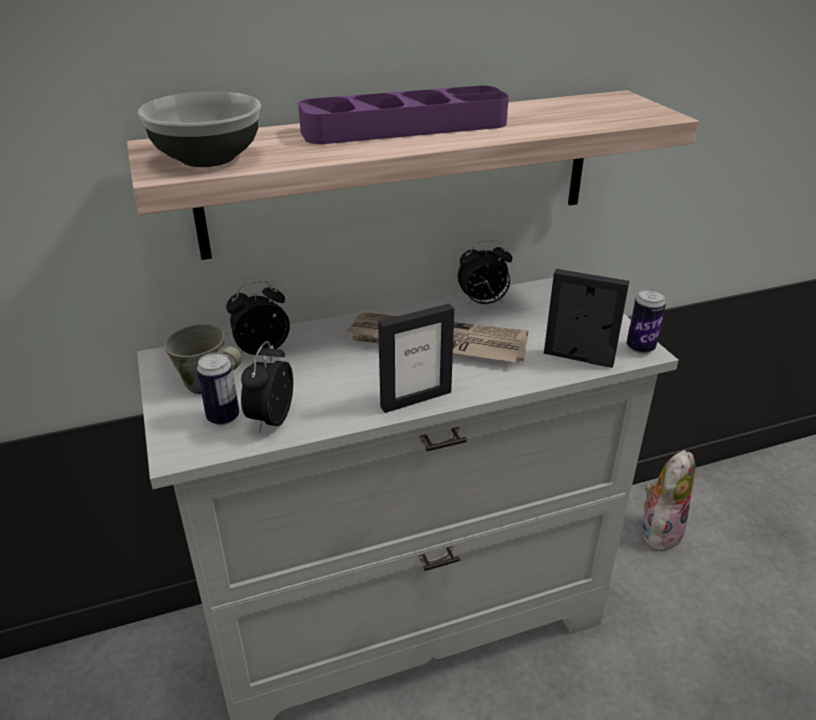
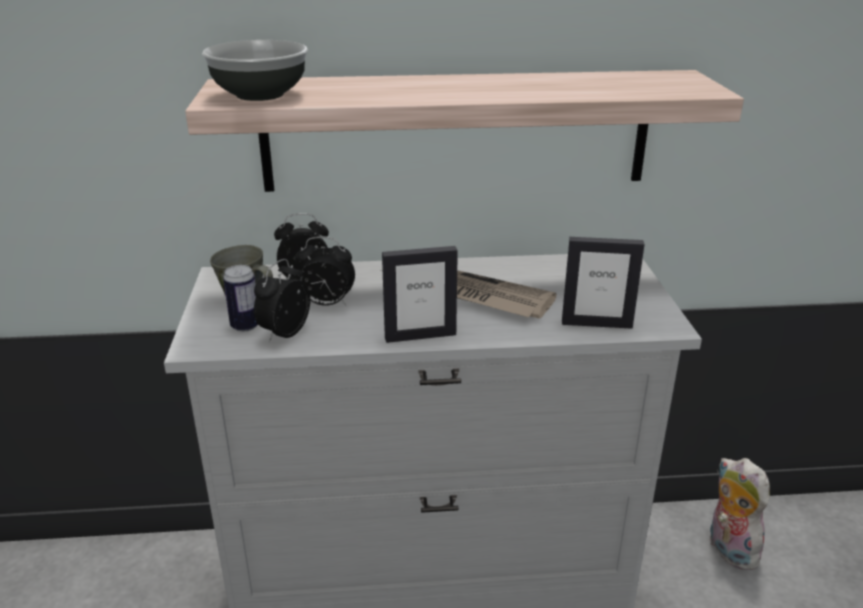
camera: 15 degrees right, 5 degrees down
(405, 127) = (448, 84): purple tray -> none
(483, 303) = (528, 266): alarm clock -> alarm clock (327, 304)
(578, 358) = (596, 323): picture frame -> picture frame turned 150 degrees clockwise
(640, 348) = (666, 323): can -> none
(659, 530) = (728, 549): plush toy -> plush toy turned 75 degrees counterclockwise

